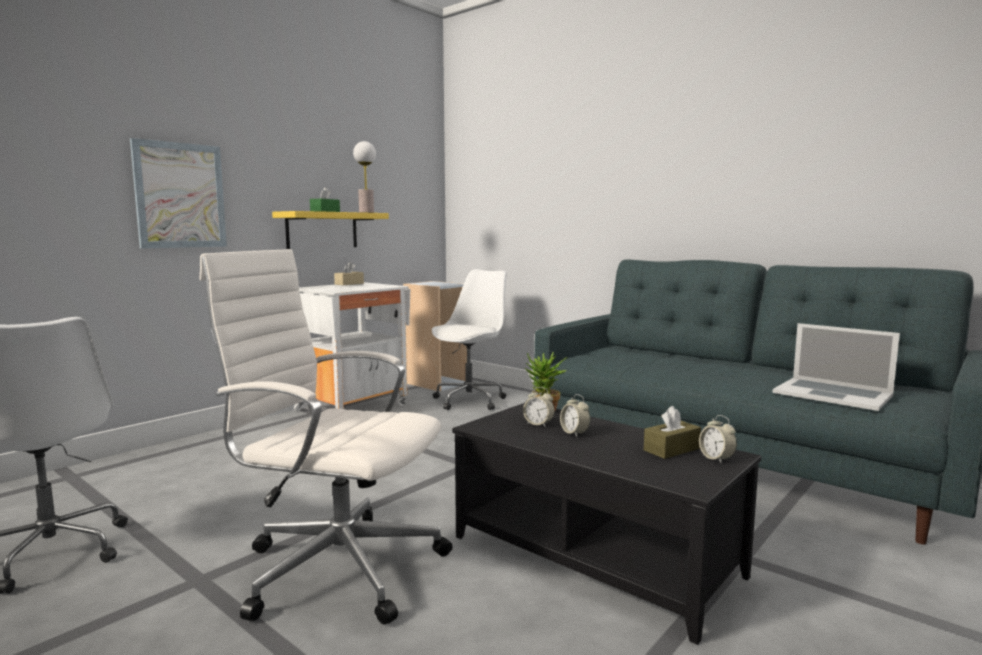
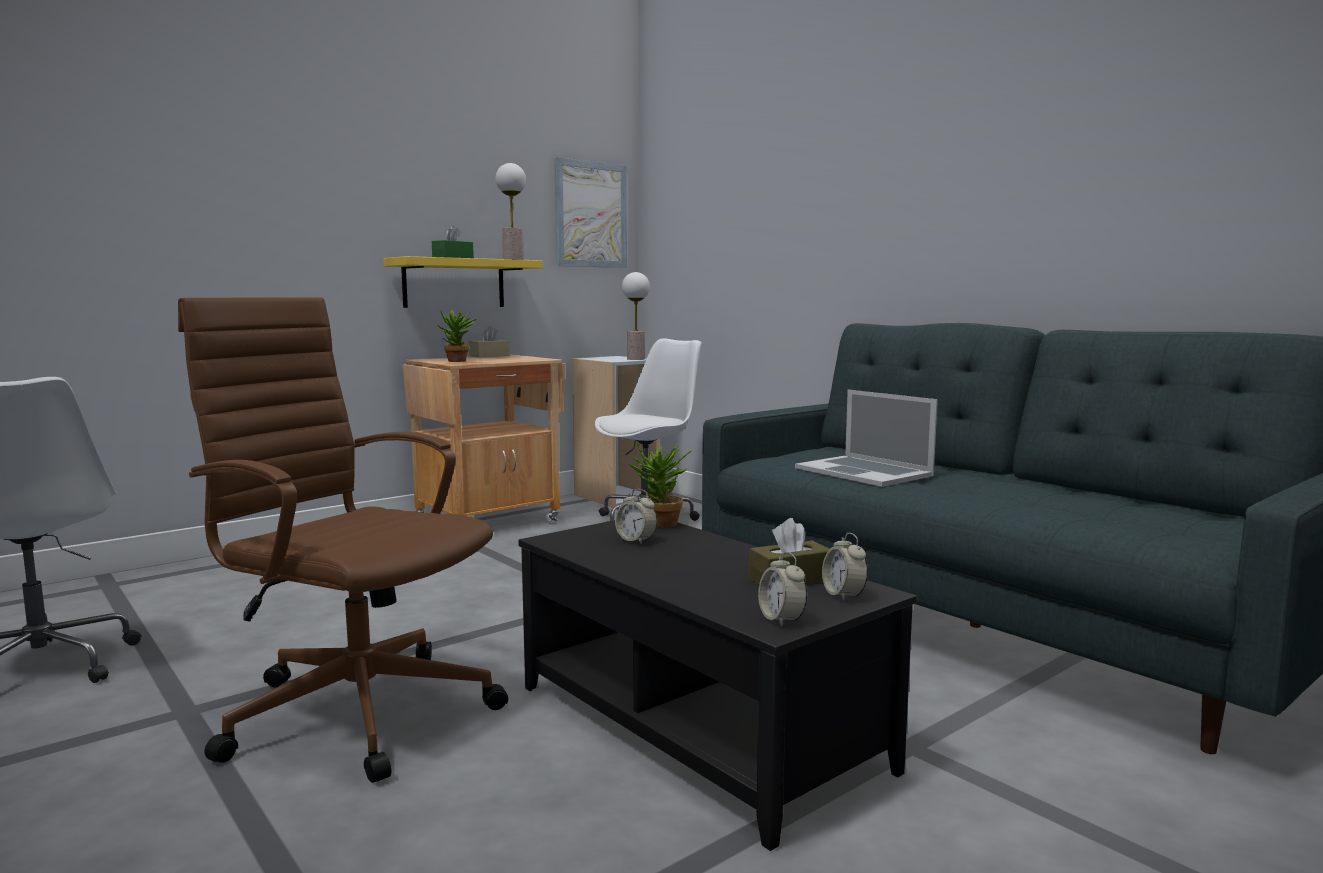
camera: 10 degrees right, 0 degrees up
(180, 195) = (259, 237): picture -> picture (591, 215)
(333, 289) = (457, 361): none -> potted plant
(337, 566) = (356, 710): white office chair -> brown office chair
(353, 407) = (488, 522): white cart -> brown cart
(451, 283) = (636, 359): none -> table lamp
(574, 433) = (674, 553): alarm clock -> alarm clock (781, 619)
(832, 394) = (1092, 520): laptop -> laptop (864, 472)

